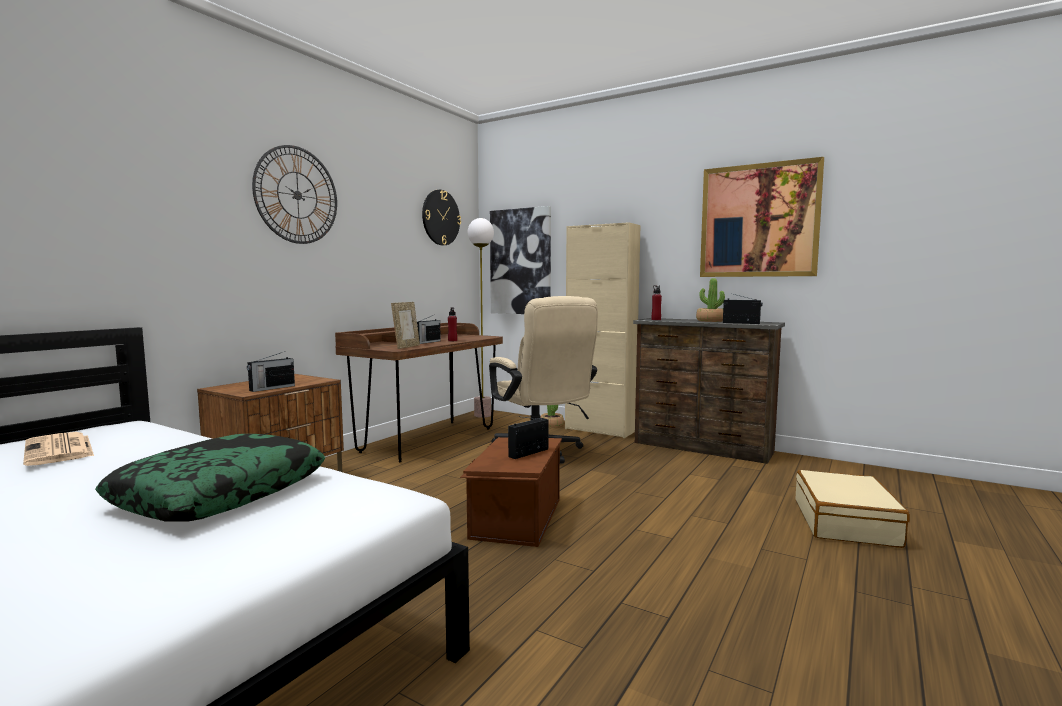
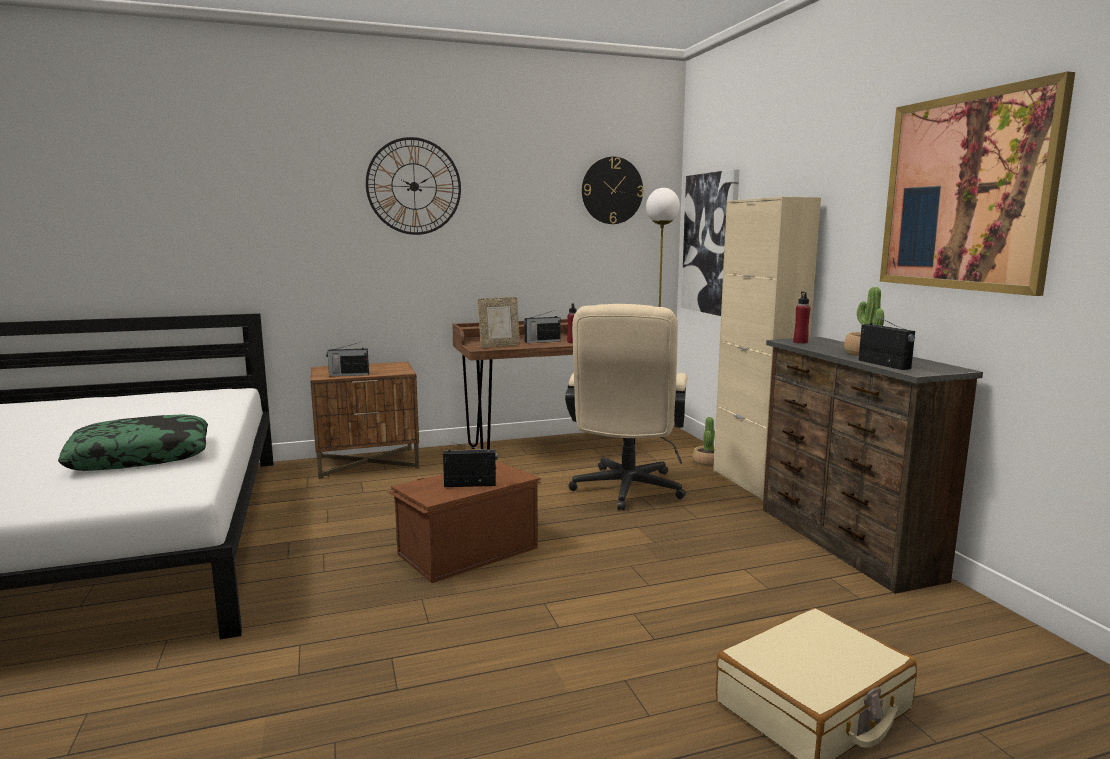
camera: 40 degrees right, 5 degrees up
(59, 450) = (159, 404): newspaper -> none

